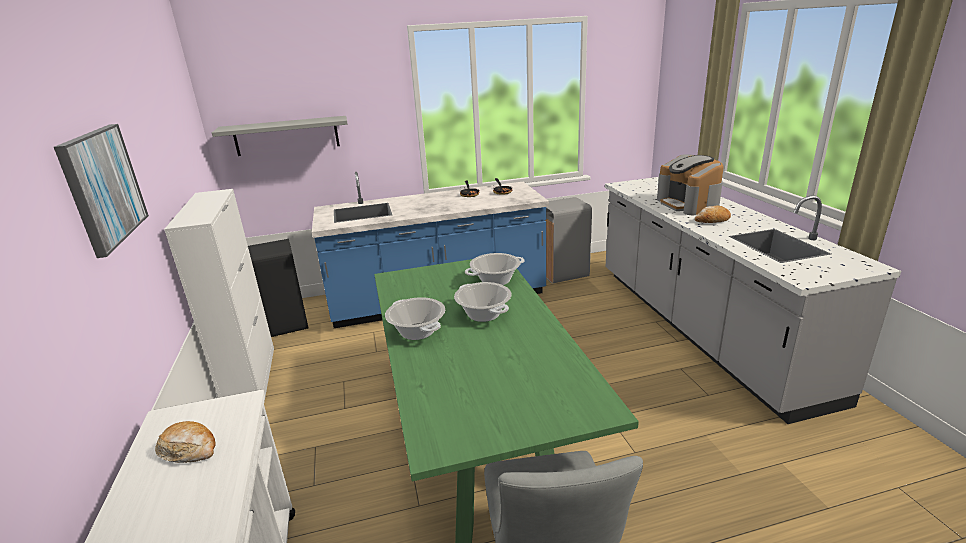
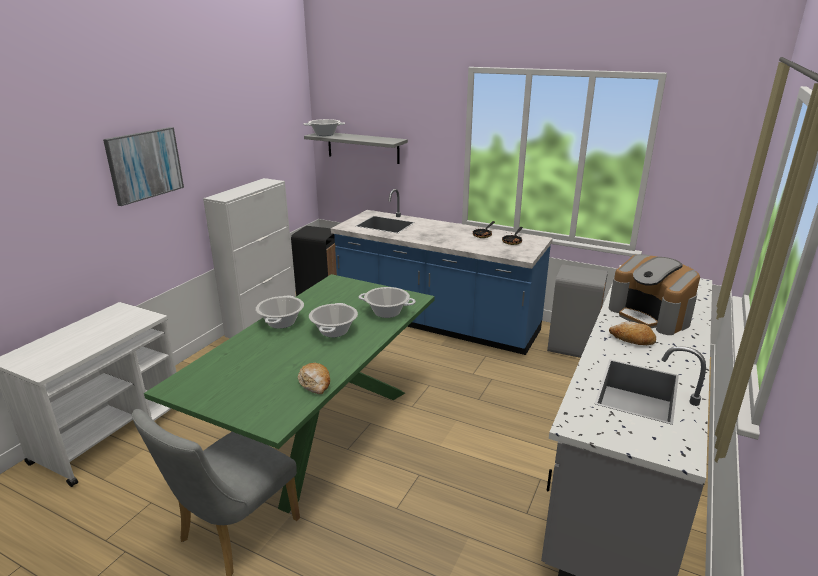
camera: 40 degrees right, 0 degrees up
(189, 450) = (101, 328): bread -> bread (315, 383)
(236, 127) = (325, 134): none -> cooking pot
(688, 204) = (650, 315): coffee machine -> coffee machine turned 60 degrees counterclockwise

